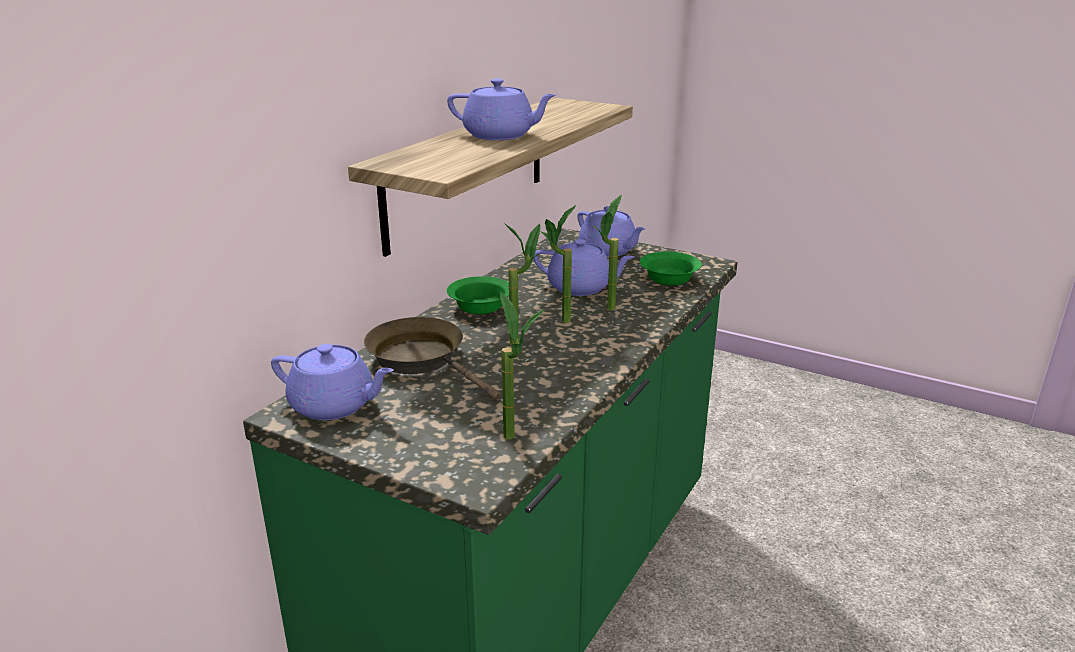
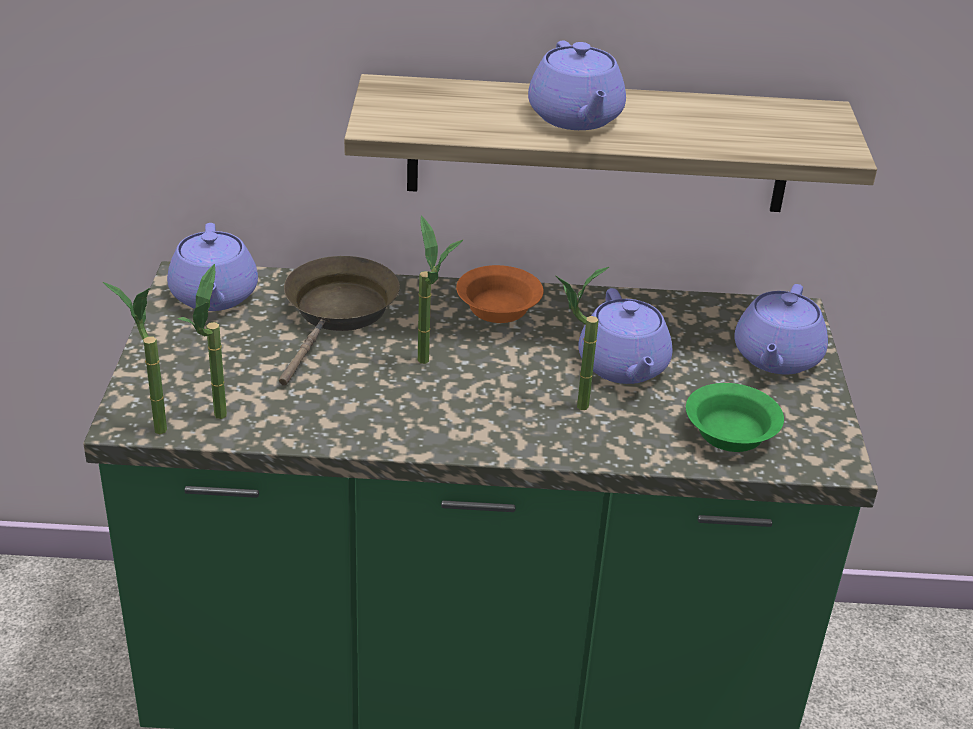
camera: 60 degrees right, 10 degrees up
(482, 306) = (499, 310): green bowl -> orange bowl
(558, 323) = (503, 377): potted plant -> potted plant (150, 425)

